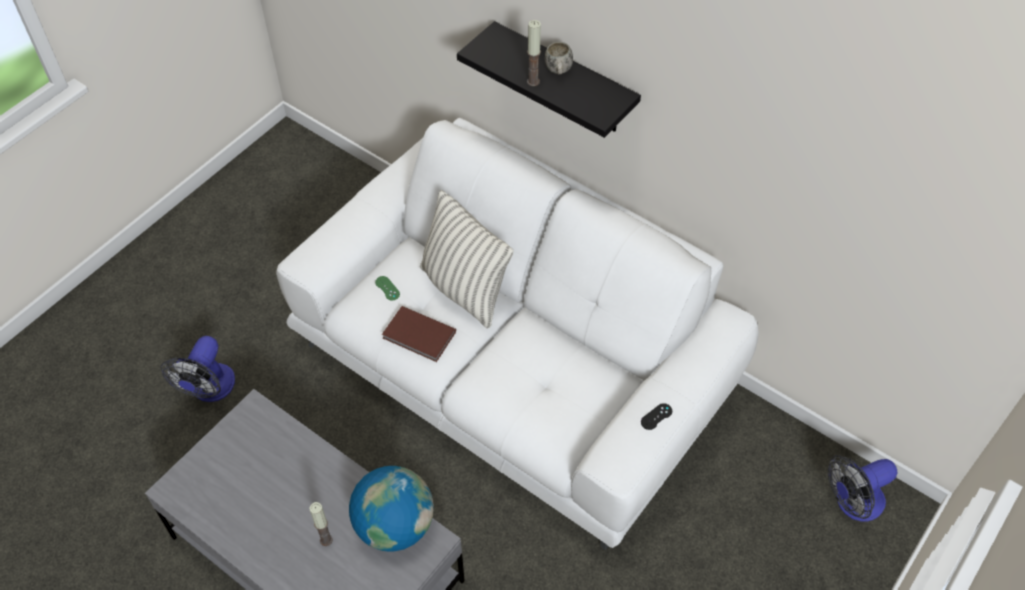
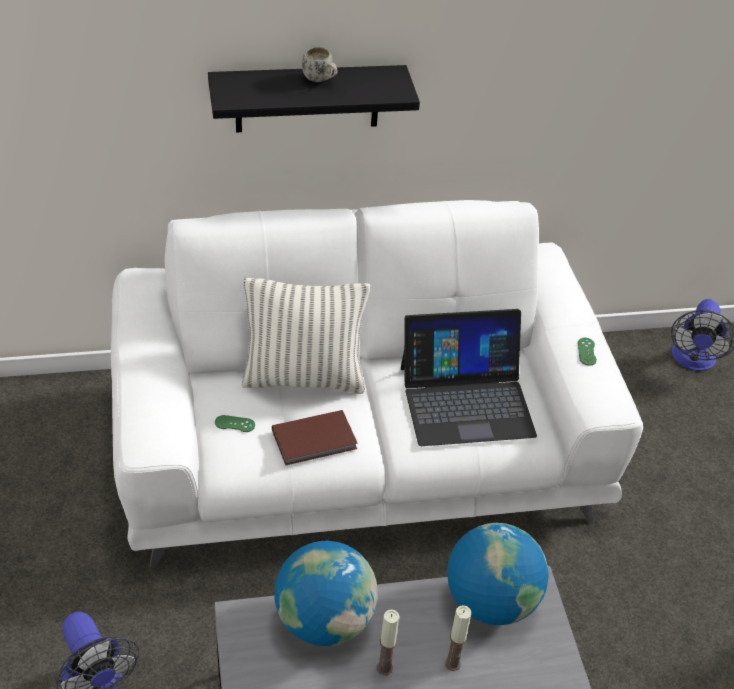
camera: 50 degrees left, 10 degrees down
(292, 451) = (324, 621): none -> globe
(533, 81) = (311, 97): candle -> candle (384, 668)
(547, 385) = (466, 400): none -> laptop
(656, 416) = (587, 351): black game controller -> green game controller

